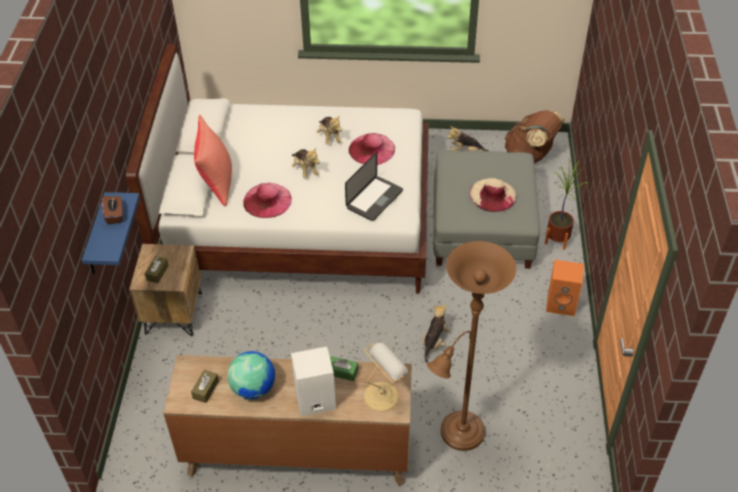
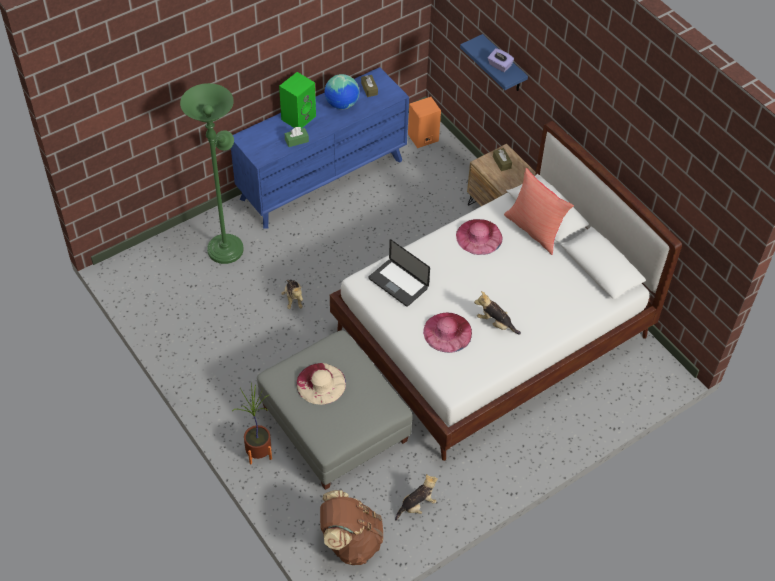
camera: 140 degrees right, 5 degrees up
(115, 215) = (499, 66): brown tissue box -> purple tissue box
(297, 453) = (322, 178): brown dresser -> blue dresser
(305, 170) = (480, 280): plush toy -> none
(314, 400) = (298, 117): white speaker -> green speaker
(374, 199) = (398, 283): laptop -> laptop turned 45 degrees counterclockwise
(383, 395) = (259, 141): table lamp -> none
(458, 435) = (226, 245): brown floor lamp -> green floor lamp
(562, 303) = (215, 389): orange speaker -> orange speaker (422, 138)

